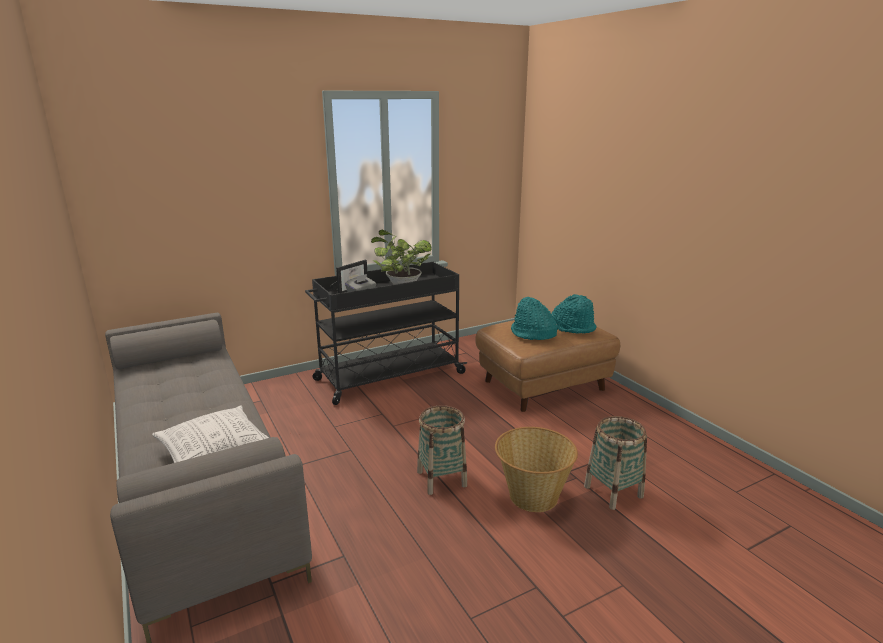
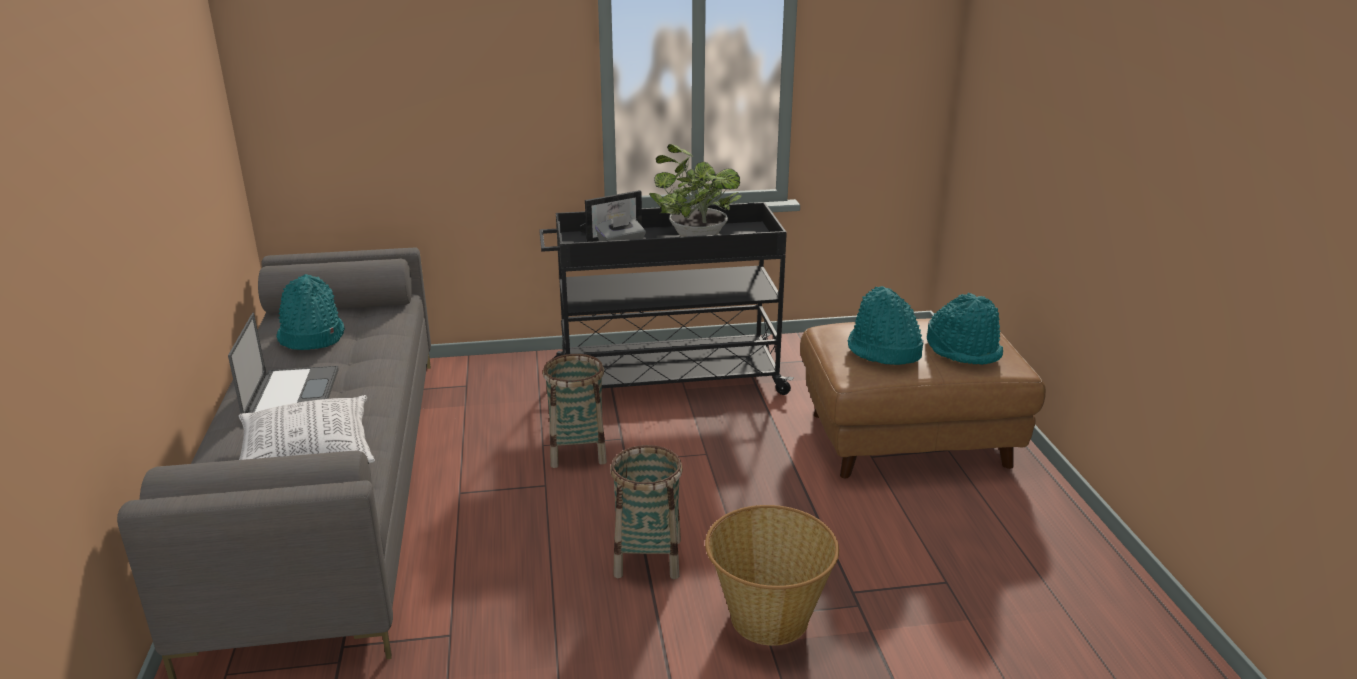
camera: 20 degrees right, 5 degrees up
(164, 379) = (310, 337): none -> turquoise hat
(175, 416) = (292, 393): none -> laptop
(613, 491) = (904, 642): basket -> basket (577, 451)

